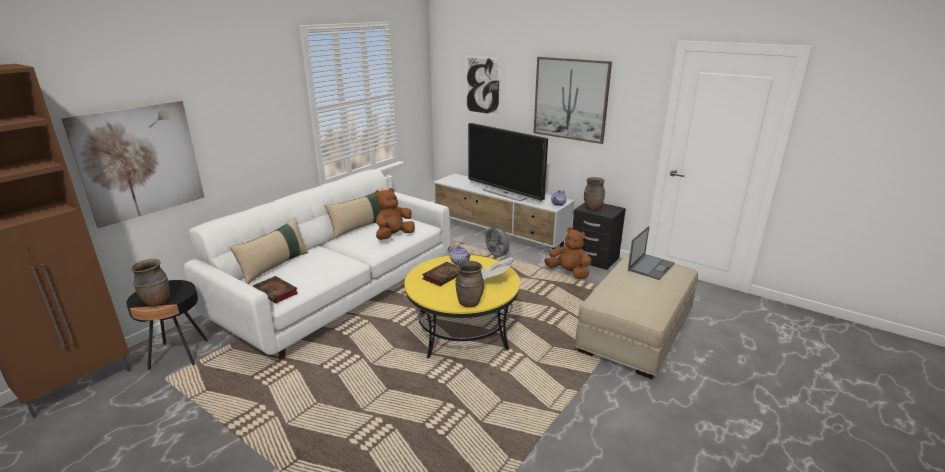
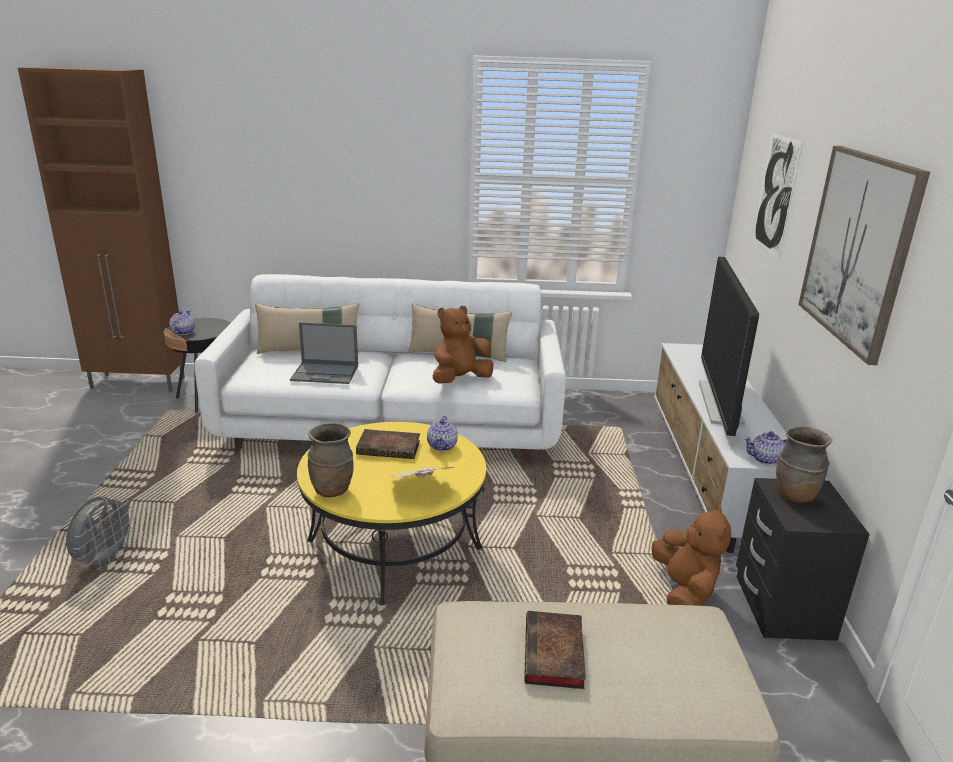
camera: 55 degrees right, 0 degrees up
(140, 161) = (240, 189): picture -> none
(157, 302) = (182, 332): brown vase -> teapot
(277, 292) = (254, 372): book -> book (554, 655)
(394, 236) = (460, 380): brown plush toy -> brown plush toy turned 45 degrees counterclockwise
(496, 257) = (631, 499): grey fan -> grey fan (105, 560)
(651, 266) = (678, 650): laptop -> laptop (326, 373)

